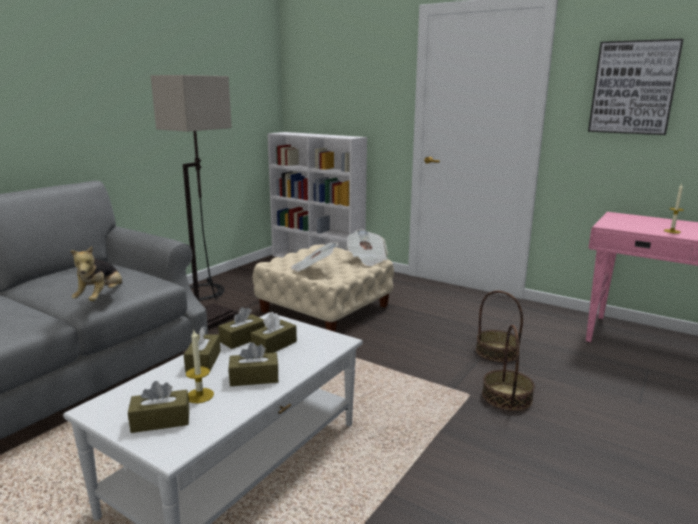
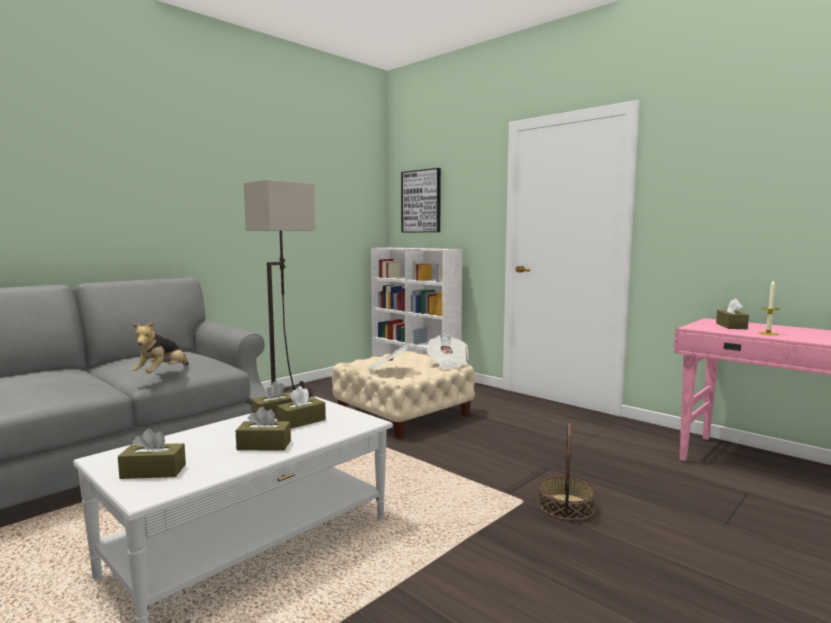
camera: 10 degrees right, 10 degrees down
(200, 395) = (203, 455): candle -> none
(203, 361) = (226, 429): brown tissue box -> brown tissue box (731, 326)
(497, 352) = (571, 463): basket -> none
(633, 88) = (722, 186): picture -> picture (421, 201)

